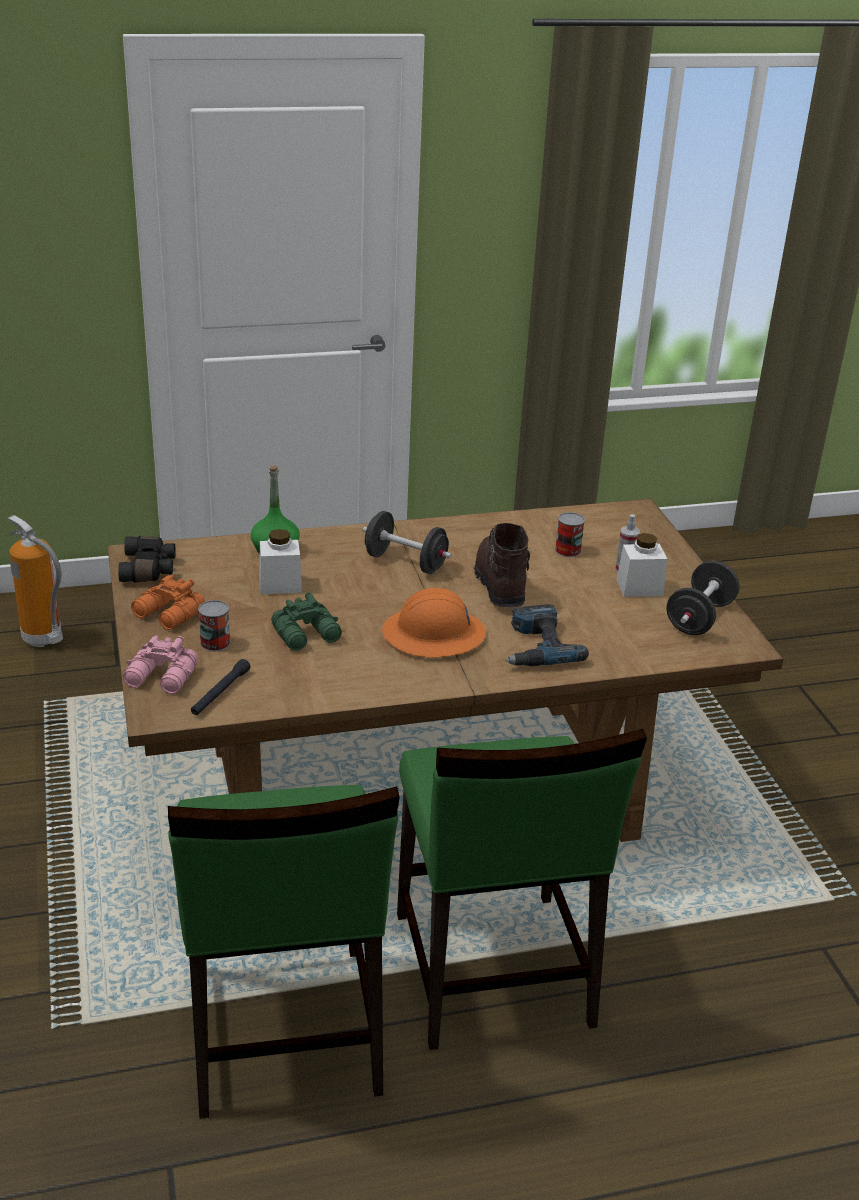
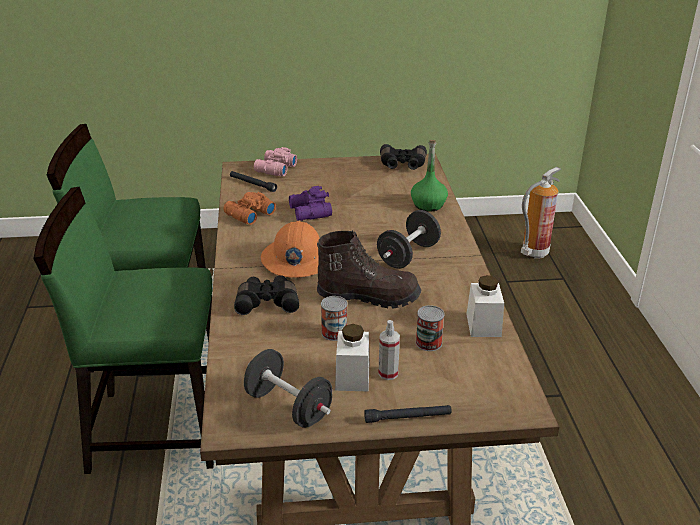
camera: 100 degrees right, 0 degrees up
(169, 615) = (344, 170): orange binoculars -> orange binoculars (248, 214)
(215, 643) = (308, 183): can -> can (334, 332)
(280, 584) = (378, 205): white jar -> white jar (483, 325)
(308, 635) = (309, 212): green binoculars -> purple binoculars
(536, 646) = (267, 302): power drill -> black binoculars
(679, 560) = (408, 418): none -> black flashlight

